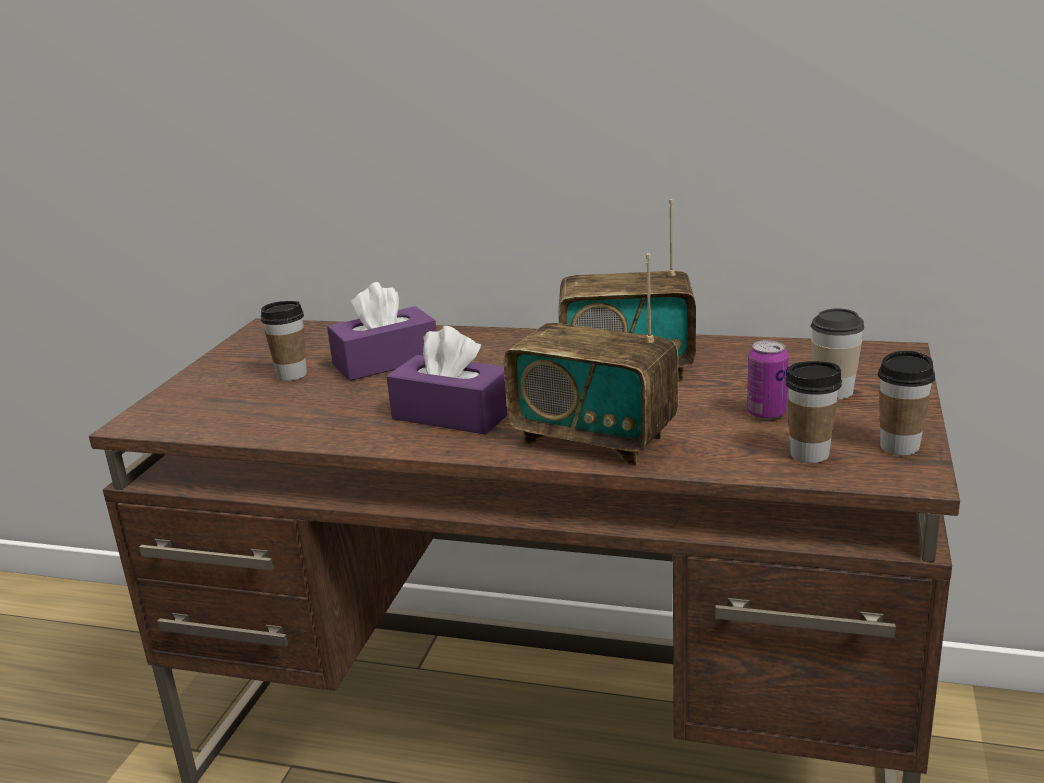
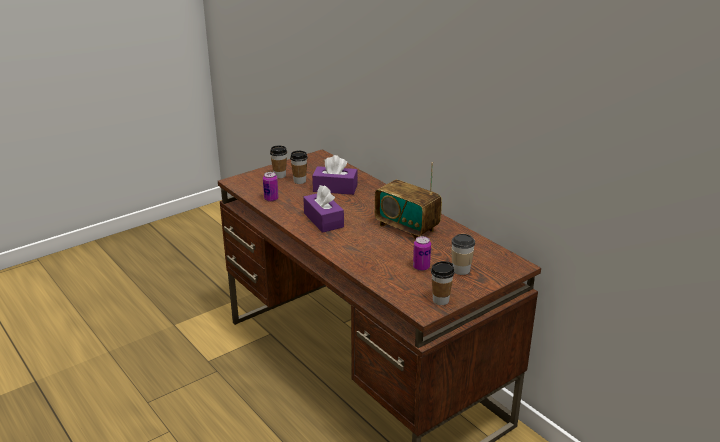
camera: 35 degrees right, 5 degrees up
(277, 421) = (271, 199): none -> can
(594, 440) = (350, 250): radio -> none
(809, 454) = (406, 288): cup -> cup (279, 175)

